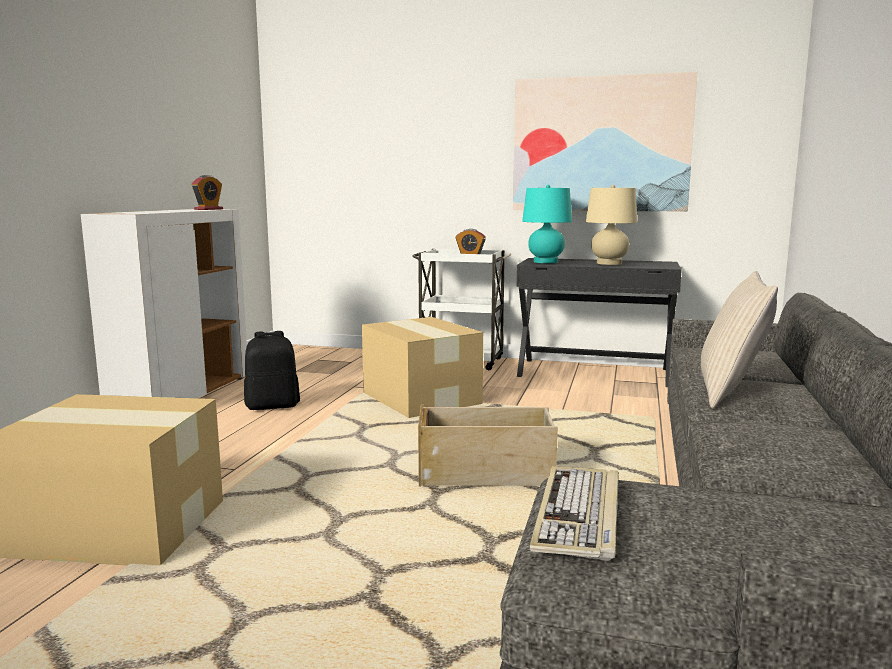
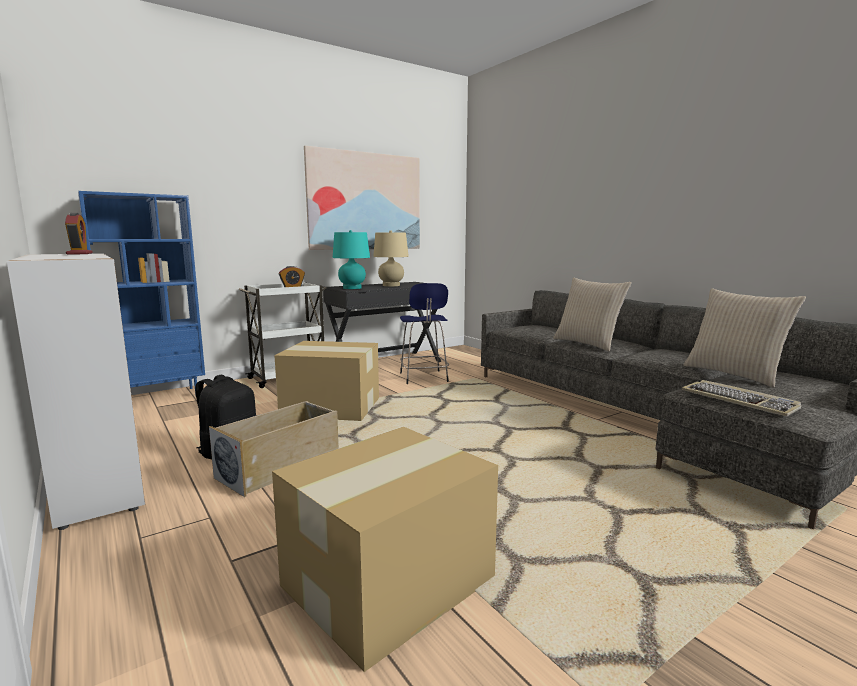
camera: 50 degrees left, 0 degrees up
(335, 353) = (158, 397): none -> blue bookcase
(486, 474) = (487, 432): beige storage box -> beige storage box (280, 466)
(591, 399) = (424, 378): none -> blue stool
(778, 498) = (734, 374): none -> beige pillow

